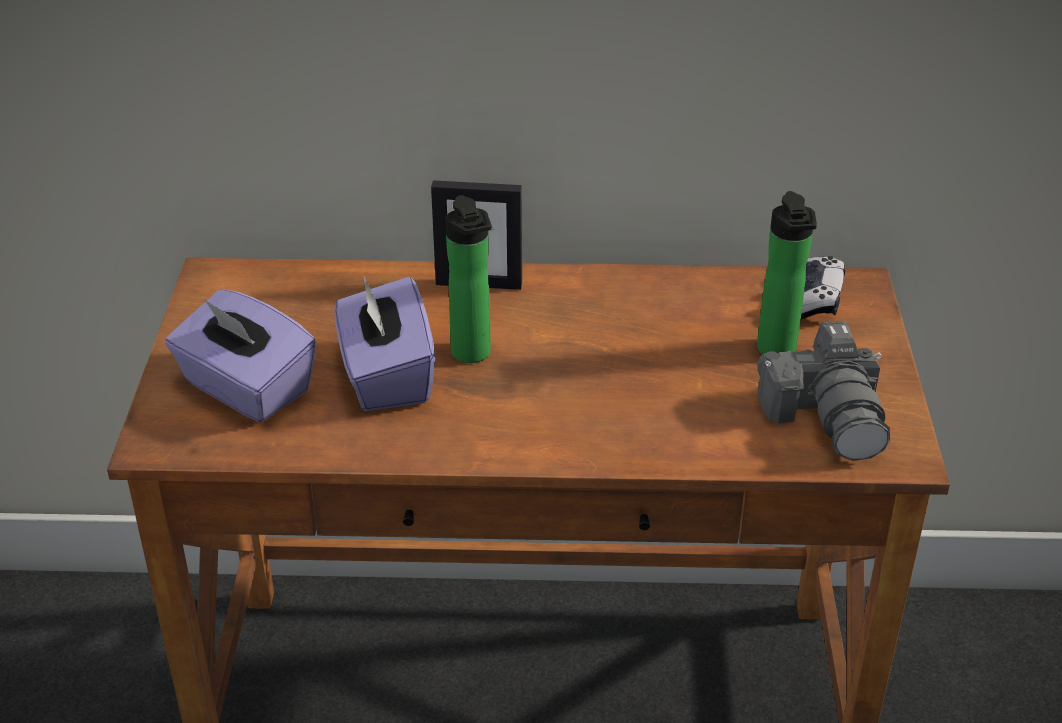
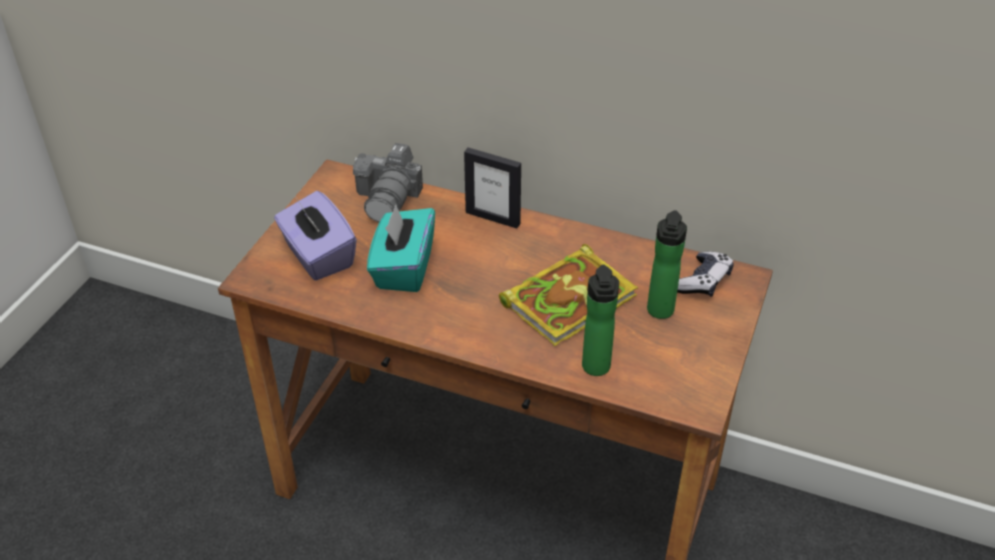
camera: 20 degrees right, 5 degrees up
(386, 376) = (403, 268): purple tissue box -> turquoise tissue box
(473, 355) = (463, 267): bottle -> bottle (596, 369)
(647, 361) = (570, 298): none -> book
(828, 417) = (666, 367): camera -> camera (389, 198)

